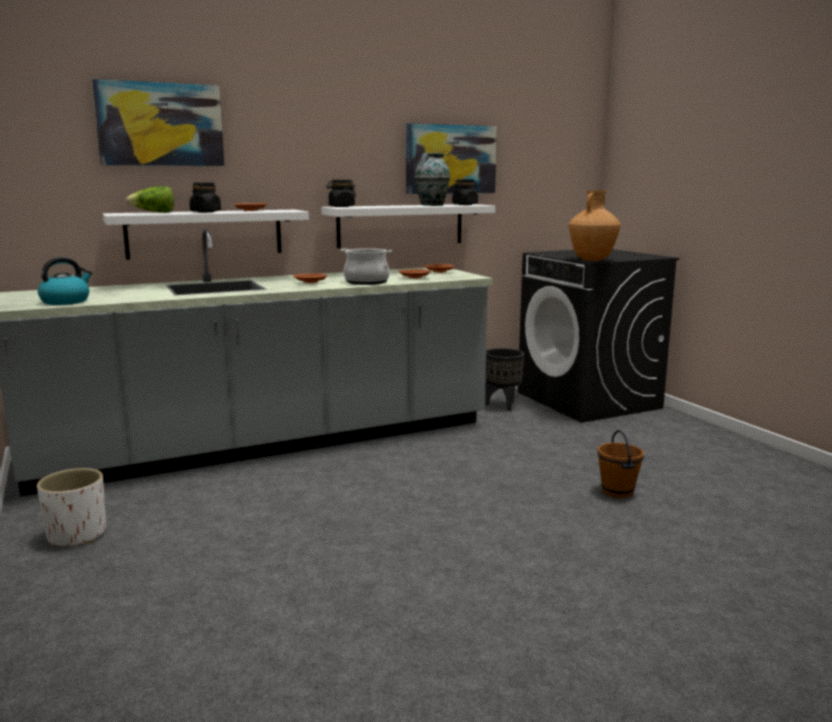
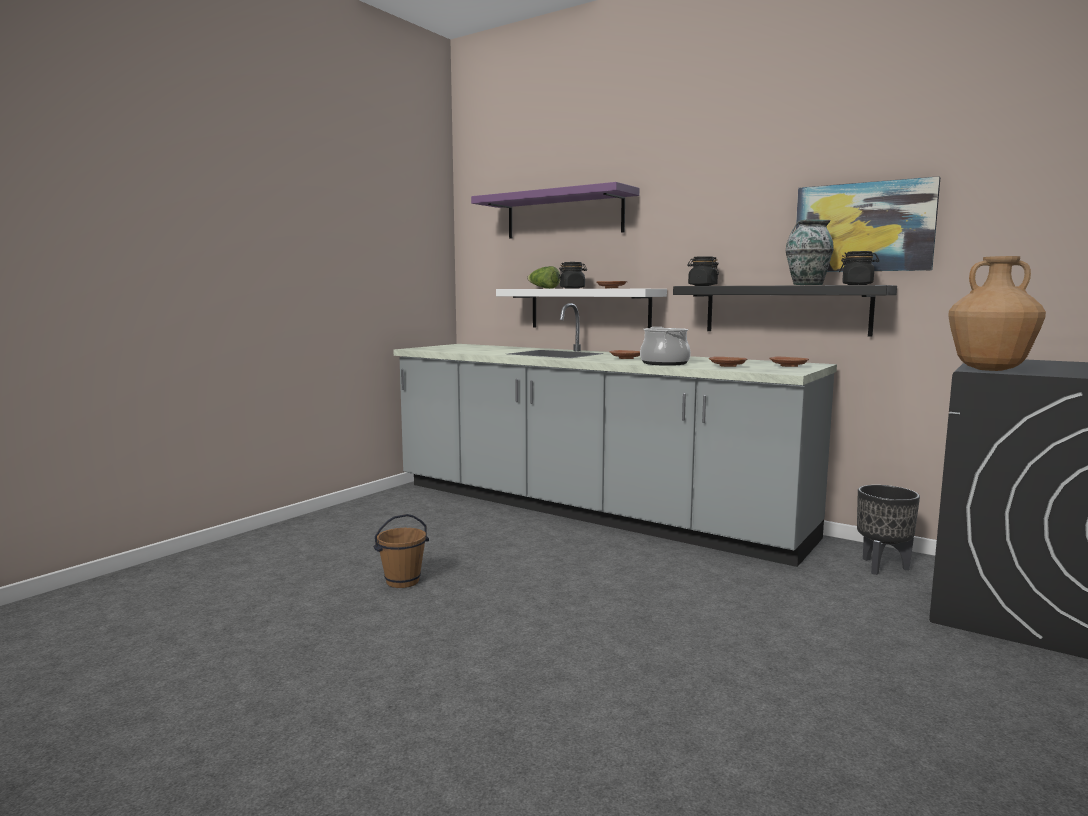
camera: 60 degrees right, 5 degrees down
(66, 301) = (445, 349): kettle -> none
(77, 535) = (377, 511): white planter -> none
(160, 124) = (564, 215): picture -> purple shelf
(400, 225) = (786, 309): white shelf -> black shelf
(616, 492) = (729, 688): brown bucket -> brown bucket (402, 581)

